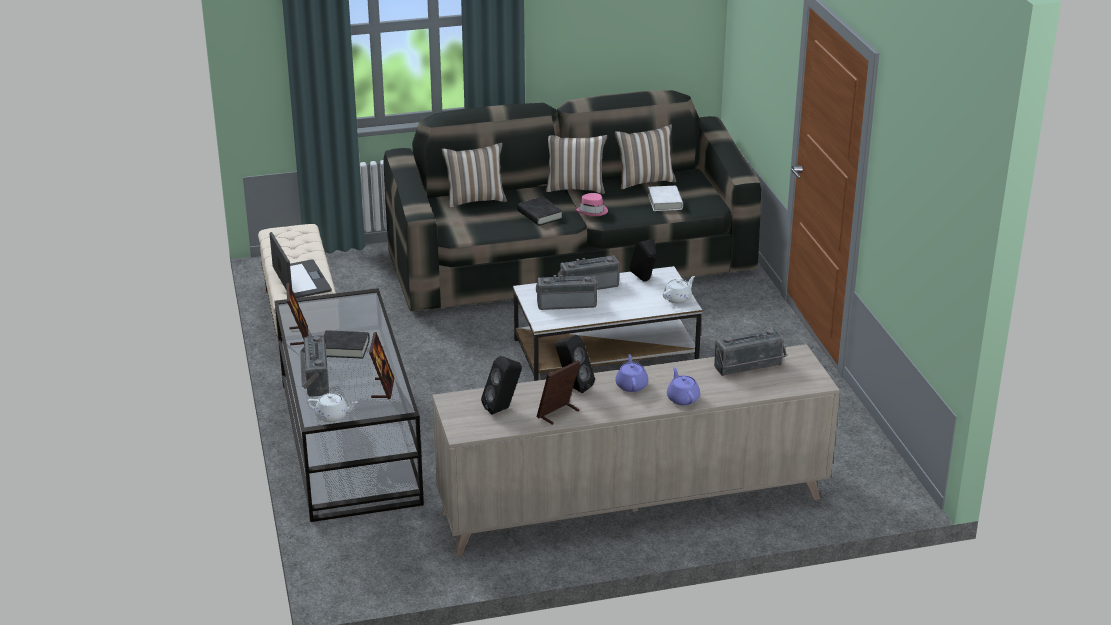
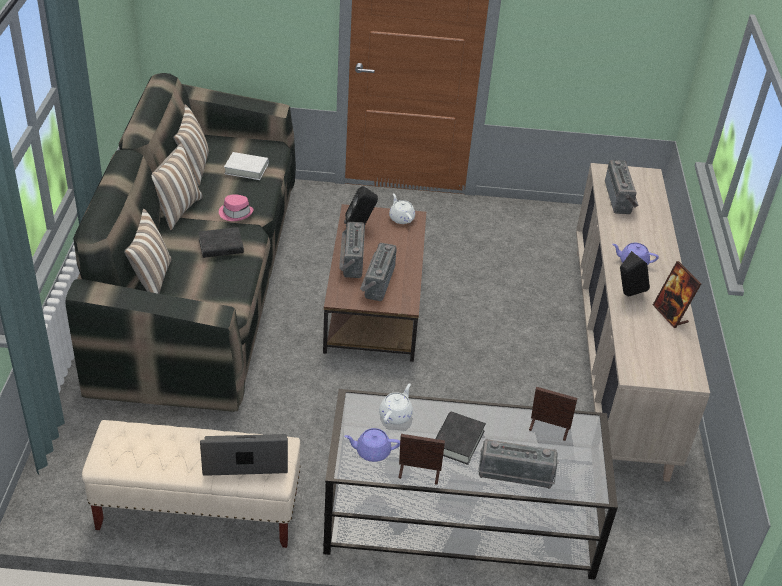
camera: 75 degrees left, 10 degrees up
(333, 416) = (594, 477): white teapot -> white teapot (396, 415)
(503, 409) = (655, 345): black speaker -> none
(606, 351) = (374, 301): white coffee table -> brown coffee table
(682, 398) = (659, 242): purple teapot -> purple teapot (372, 452)

